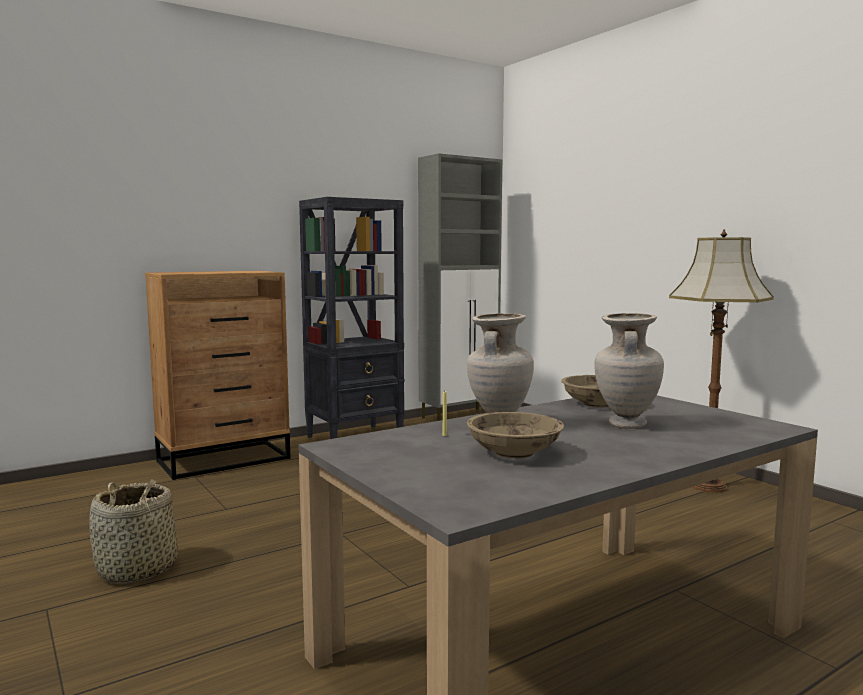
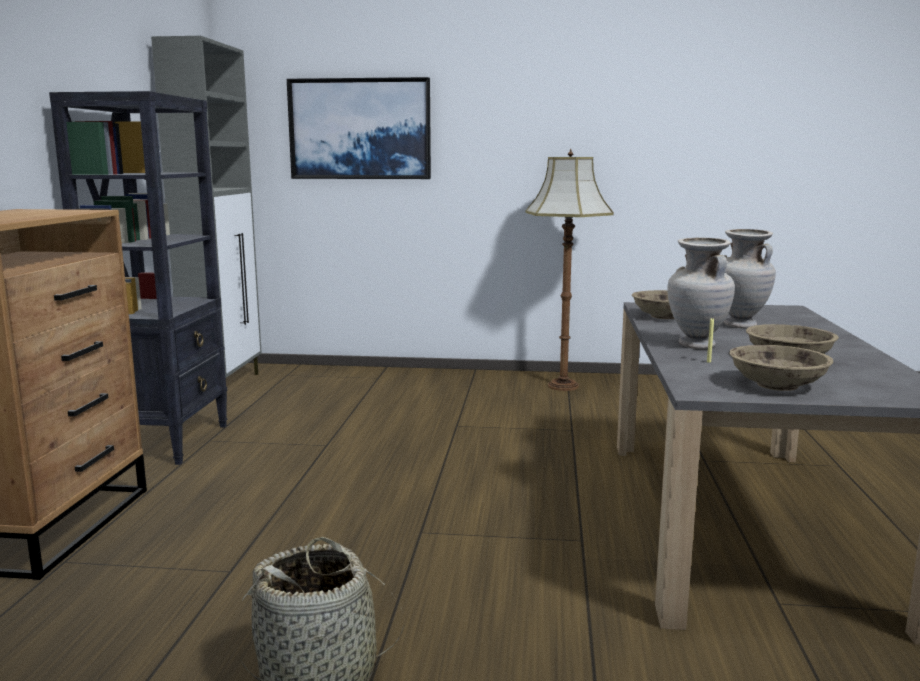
camera: 50 degrees left, 5 degrees up
(400, 460) = (777, 385): none -> beige bowl
(585, 216) = (360, 129): none -> picture

